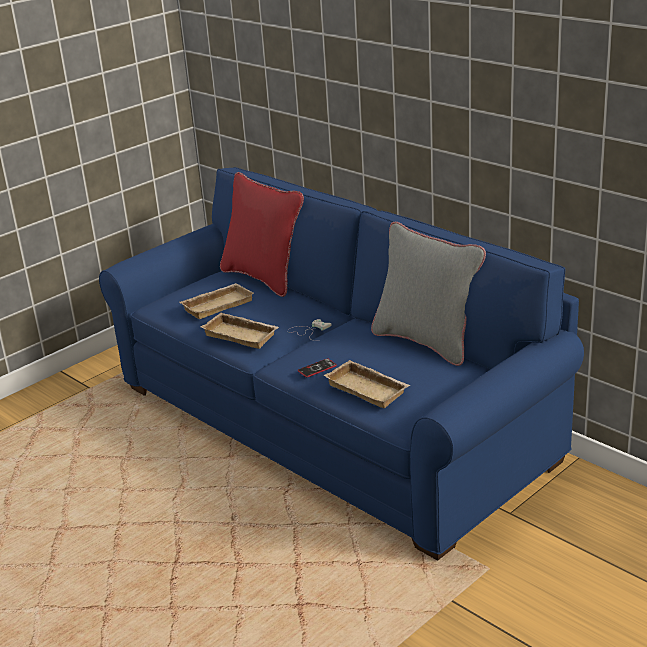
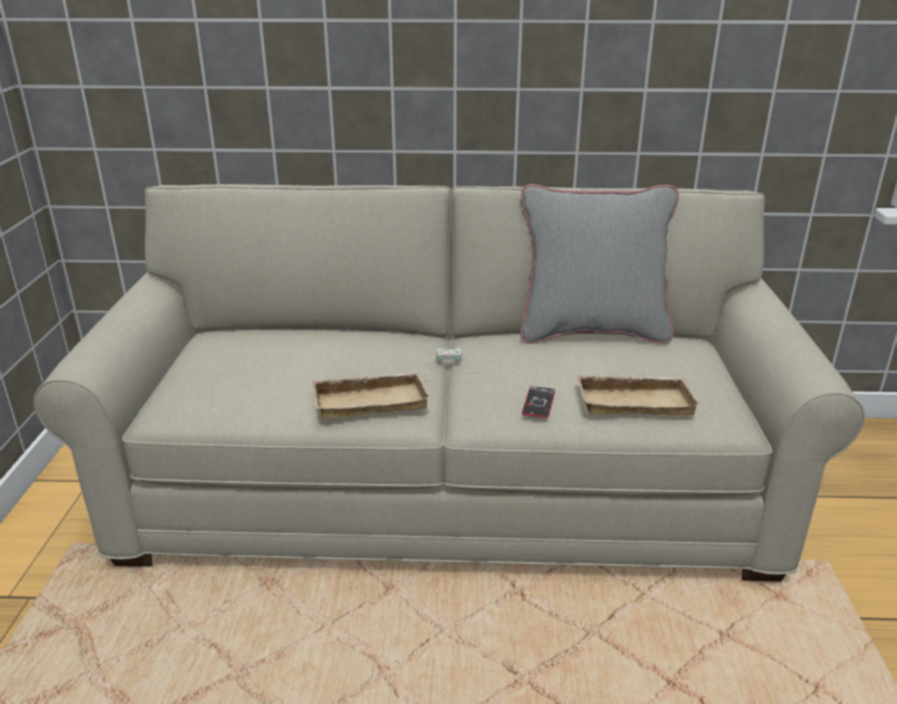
camera: 45 degrees left, 0 degrees up
(217, 304) = (272, 376): beige tray -> none
(264, 278) = (281, 327): red pillow -> none
(332, 423) = (450, 486): blue sofa -> beige sofa

